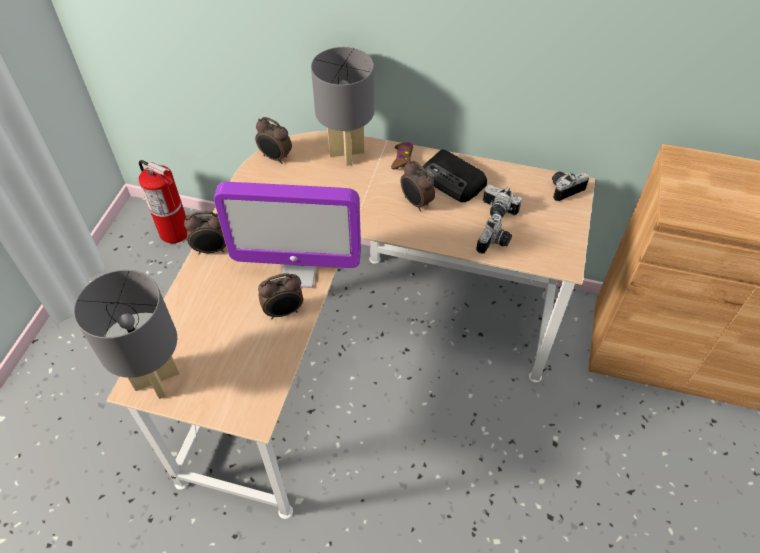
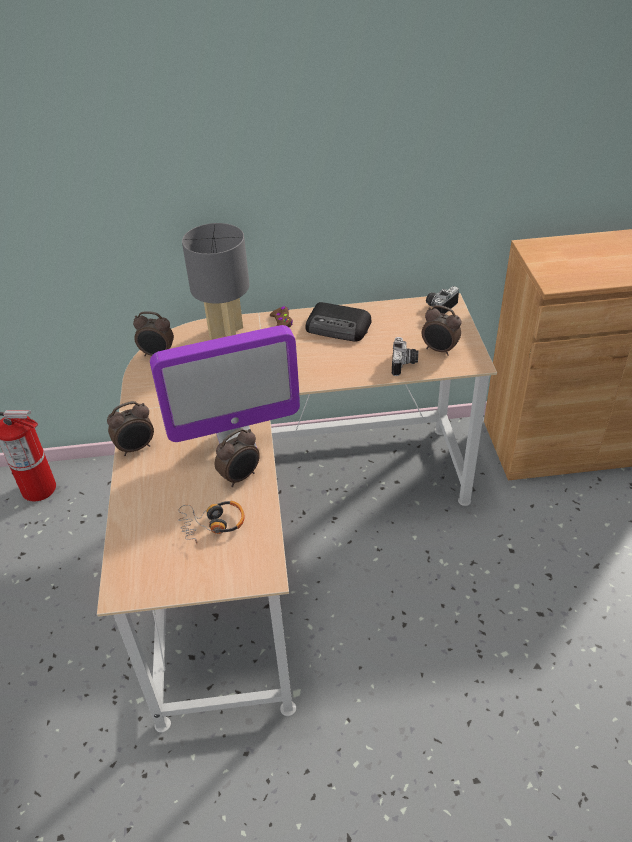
camera: 20 degrees left, 10 degrees down
(156, 380) = (141, 578): grey table lamp -> none
(237, 351) = (212, 525): none -> headphones
(416, 203) = (315, 353): alarm clock -> alarm clock (439, 350)
(497, 211) = (392, 340): camera -> none

